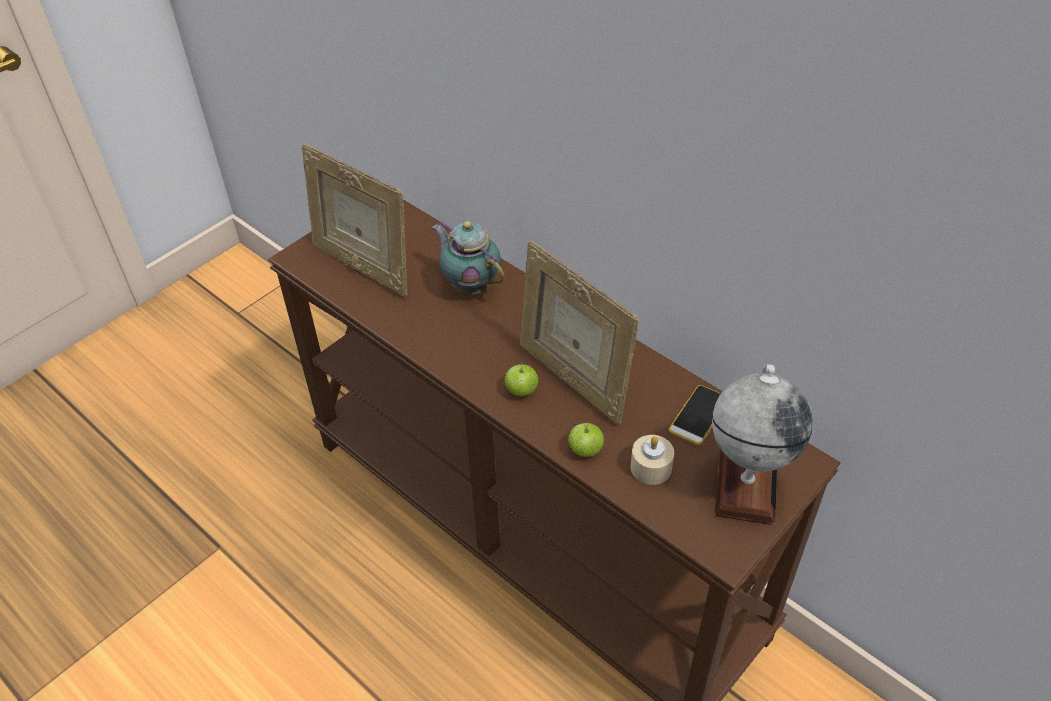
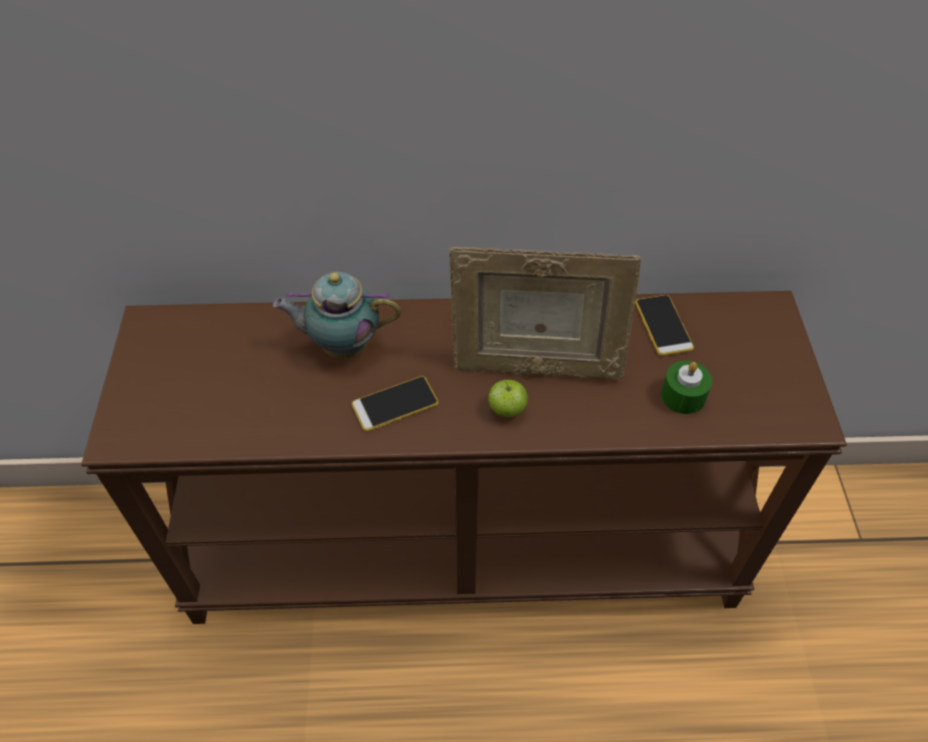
camera: 45 degrees left, 5 degrees up
(363, 267) = (208, 400): picture frame -> none
(459, 340) = (395, 404): none -> phone
(585, 450) = (620, 421): apple -> none
(651, 467) = (683, 396): beige candle -> green candle
(746, 484) = (759, 356): globe -> none

